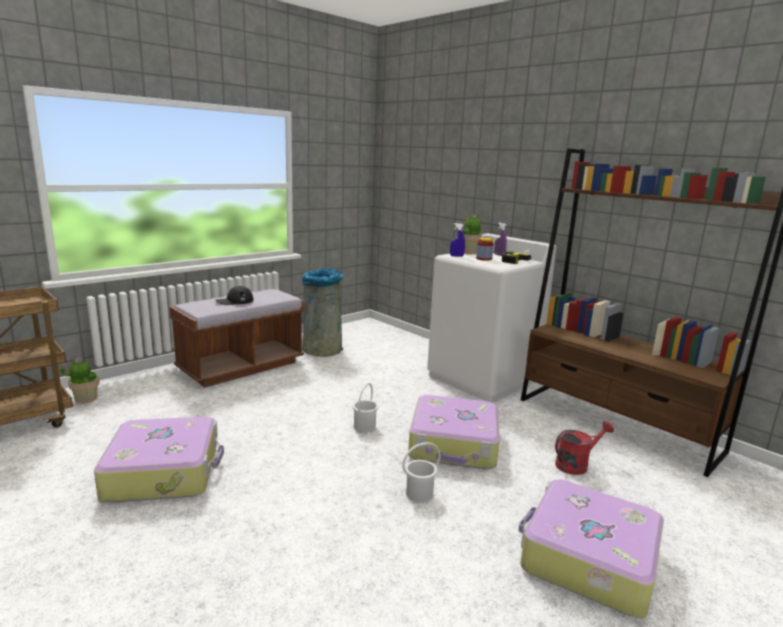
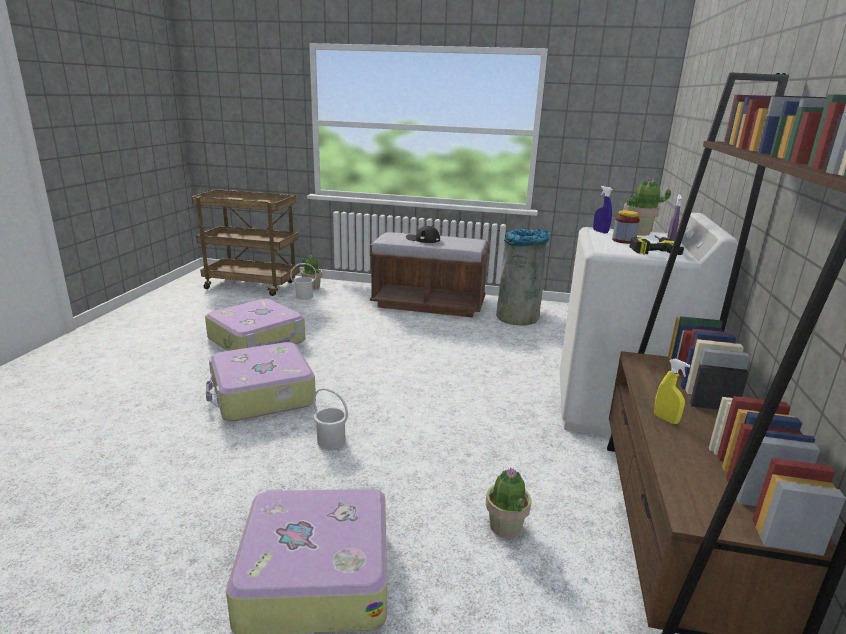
camera: 55 degrees right, 5 degrees up
(364, 427) = (407, 381): white bucket -> white bucket (304, 296)
(454, 444) = (438, 434): suitcase -> suitcase (262, 394)
(576, 464) = (505, 527): red watering can -> potted plant
(620, 351) = (665, 419): none -> yellow spray bottle

